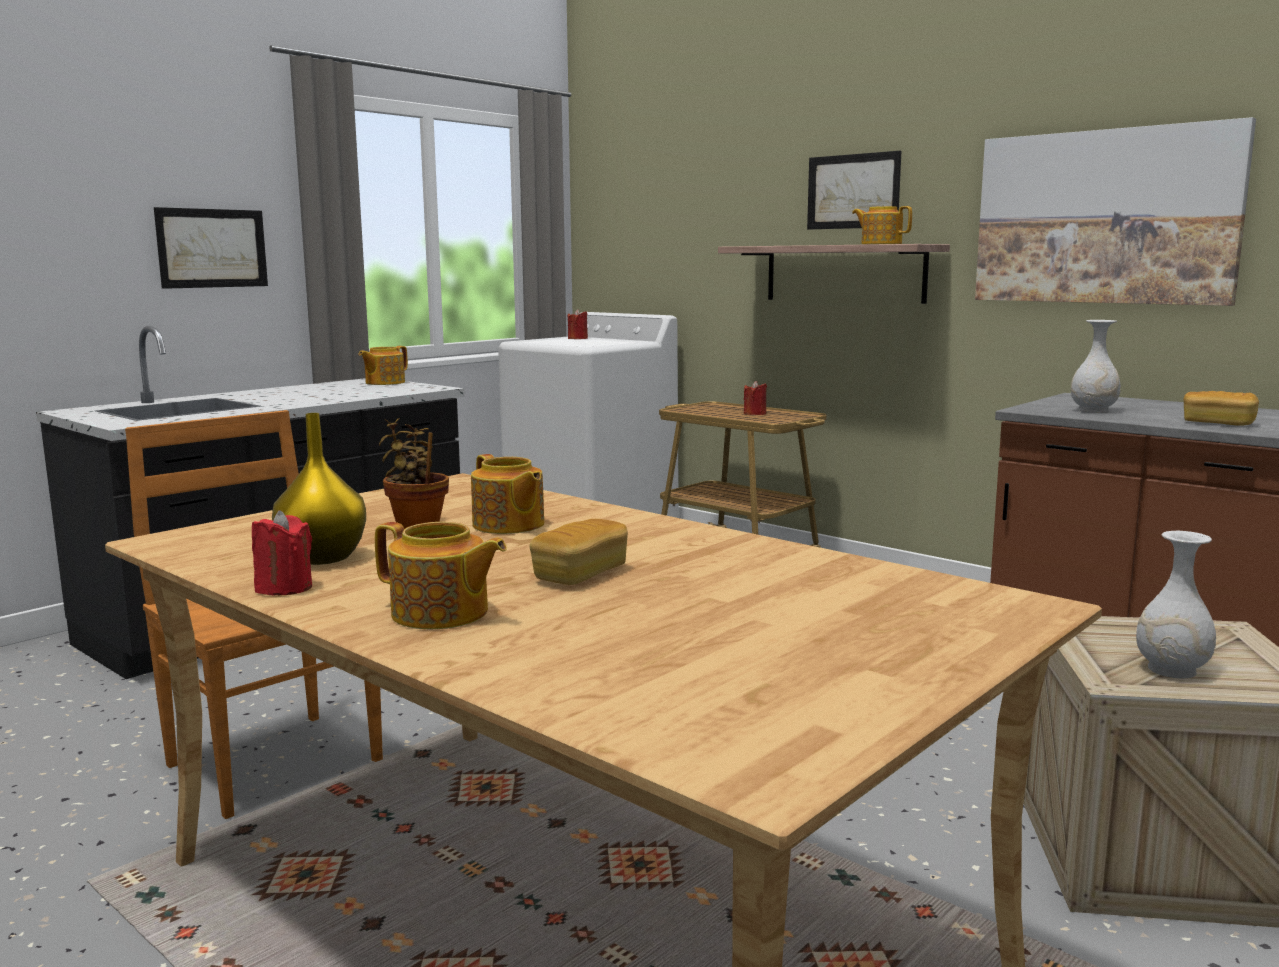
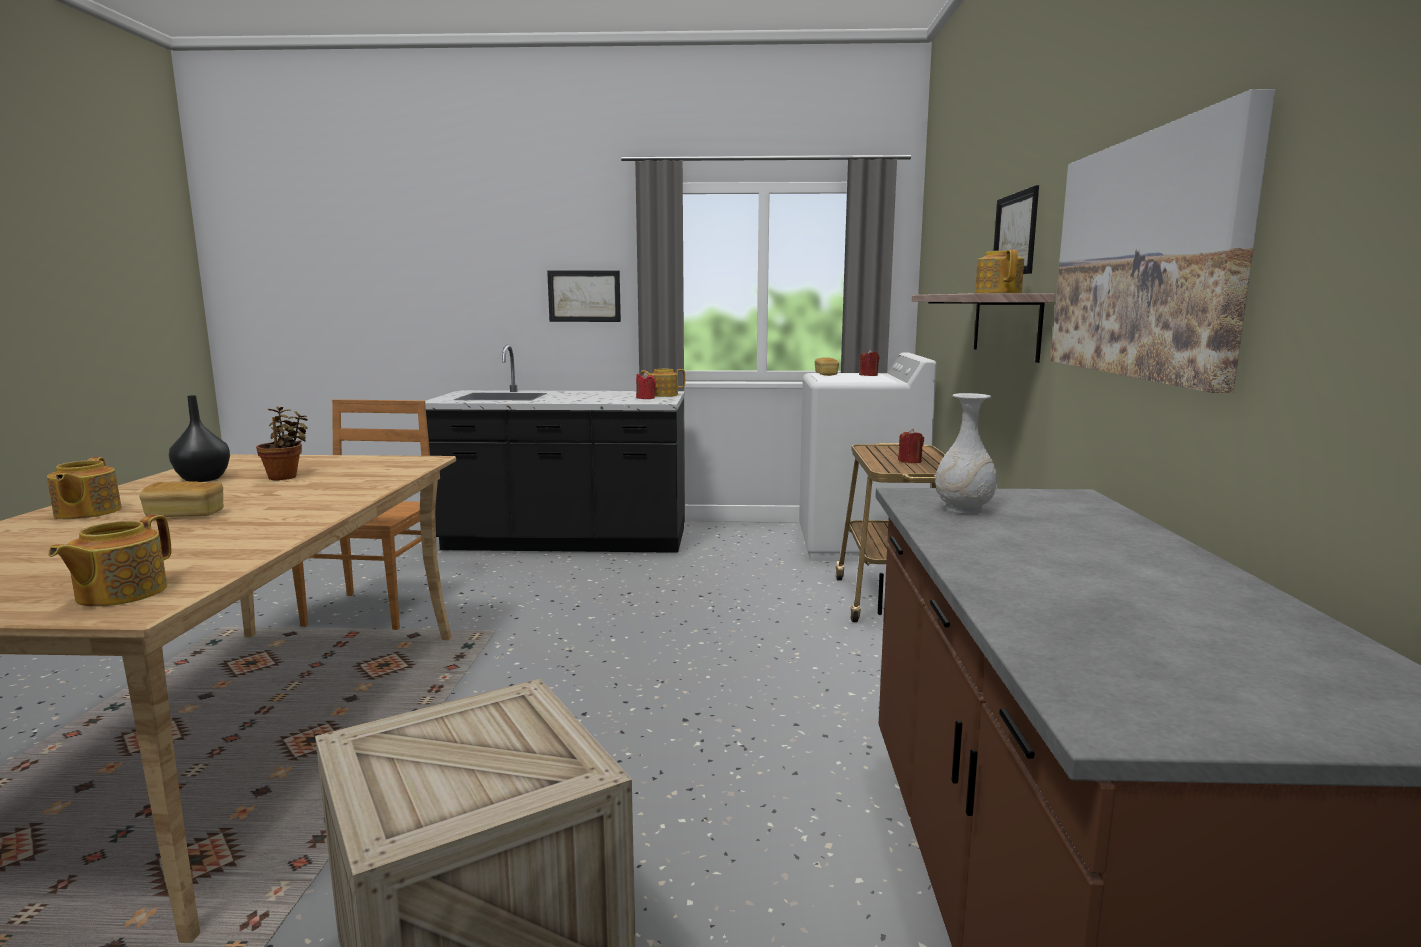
camera: 50 degrees right, 0 degrees up
(284, 588) = (135, 486): red candle -> red candle (645, 398)
(324, 558) = (203, 479): yellow vase -> black vase
(508, 525) = (308, 485): teapot -> teapot (119, 593)
(1171, 669) = (411, 760): white vase -> none
(1218, 423) = (997, 555): bread -> bread (826, 374)

